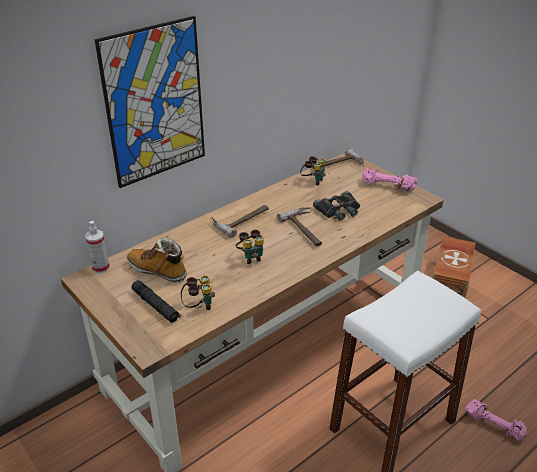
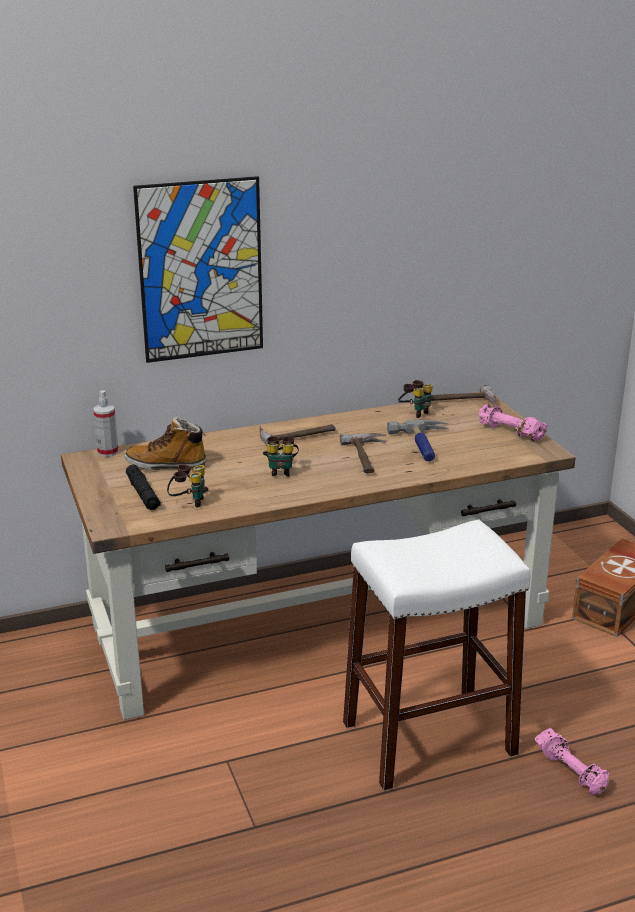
camera: 20 degrees right, 10 degrees down
(158, 271) = (167, 465): boot -> boot turned 45 degrees counterclockwise
(338, 210) = (424, 445): black binoculars -> hammer

